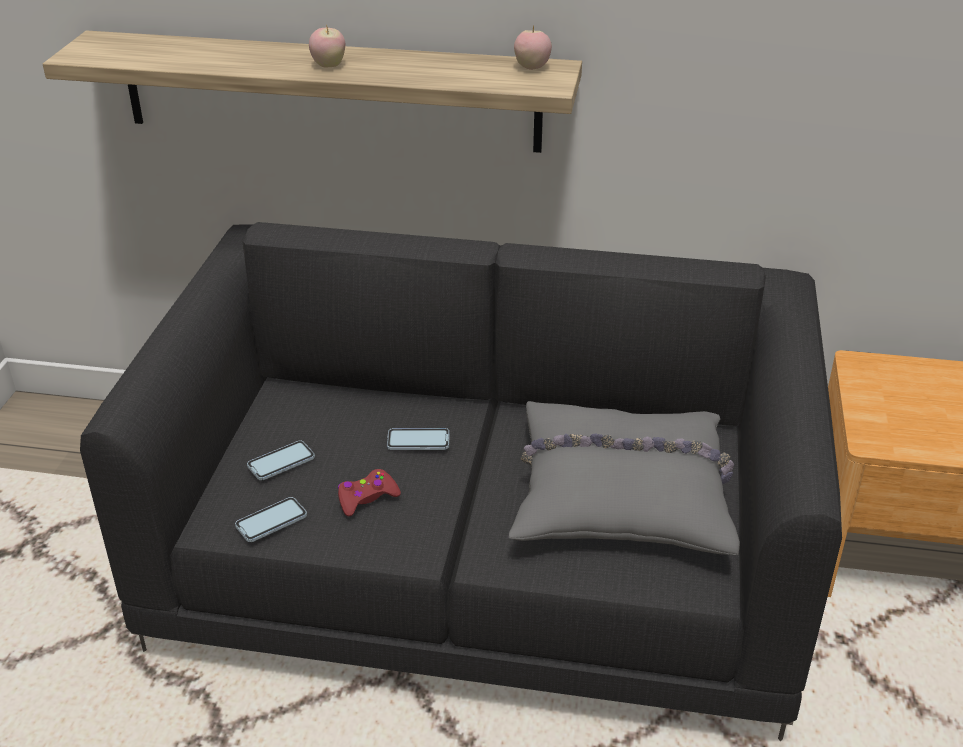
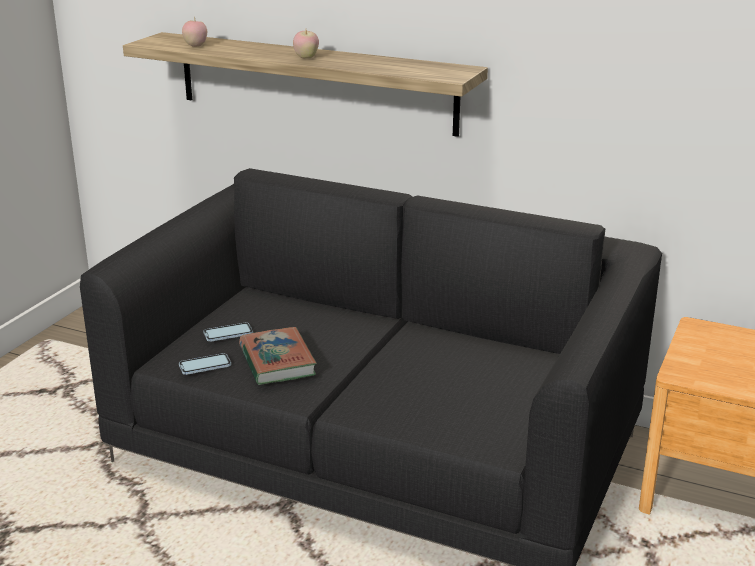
camera: 15 degrees right, 10 degrees down
(366, 498) = (277, 361): red game controller -> book
(418, 441) = (331, 334): phone -> none
(532, 68) = (447, 68): apple -> apple (195, 46)
(622, 494) = (467, 385): grey pillow -> none

